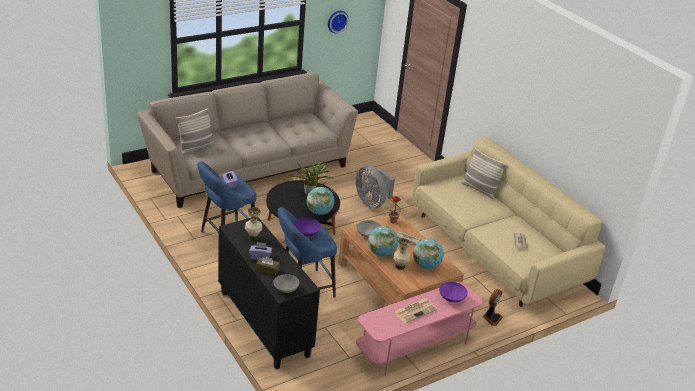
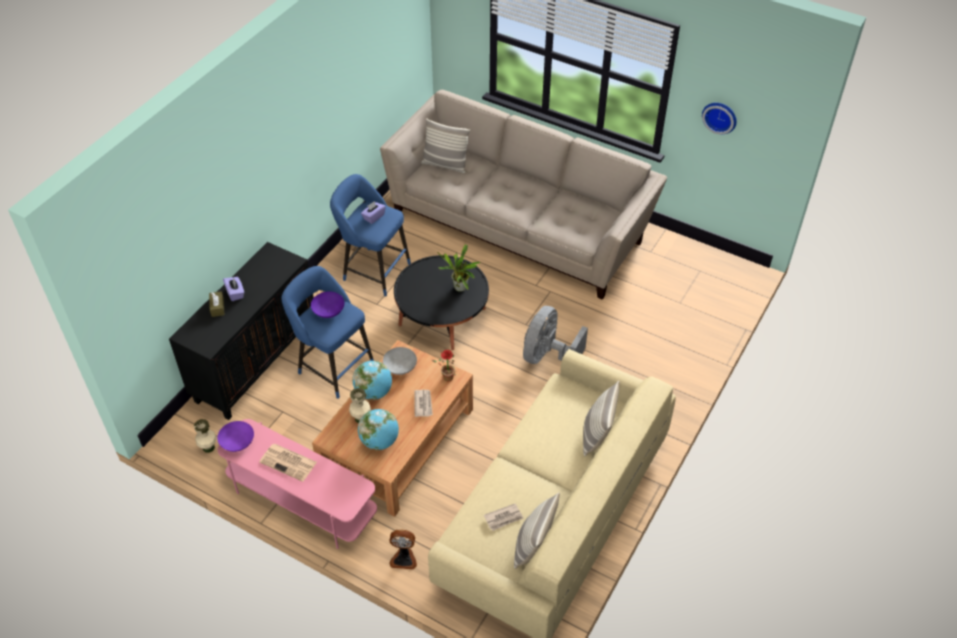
camera: 65 degrees right, 15 degrees up
(253, 237) = (266, 273): beige vase -> beige vase (208, 447)
(286, 289) = (194, 334): grey bowl -> none
(319, 212) = (429, 311): globe -> none
(451, 299) = (333, 488): purple bowl -> purple bowl (237, 443)
(544, 240) = (533, 545): none -> pillow

